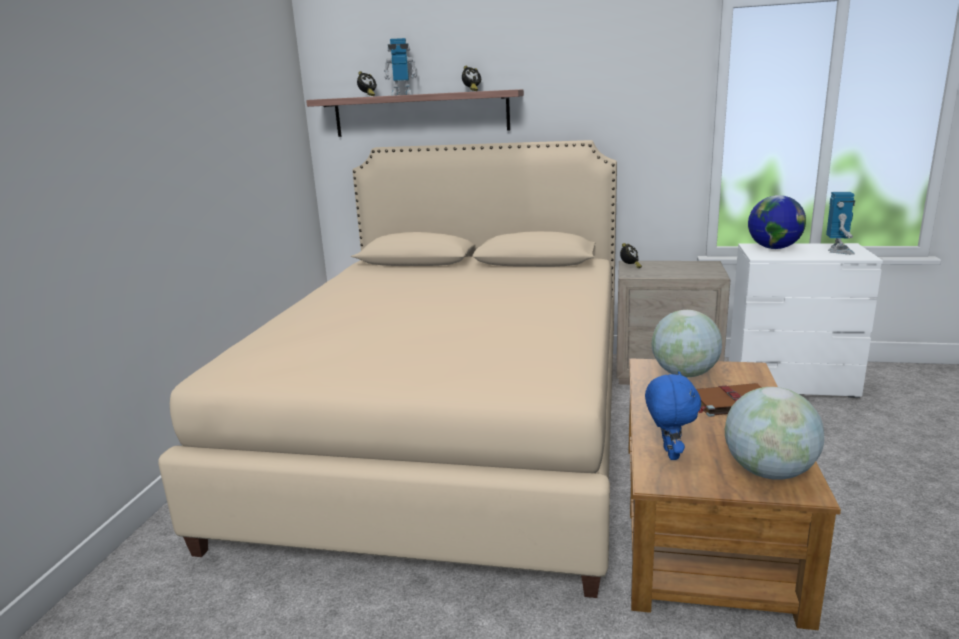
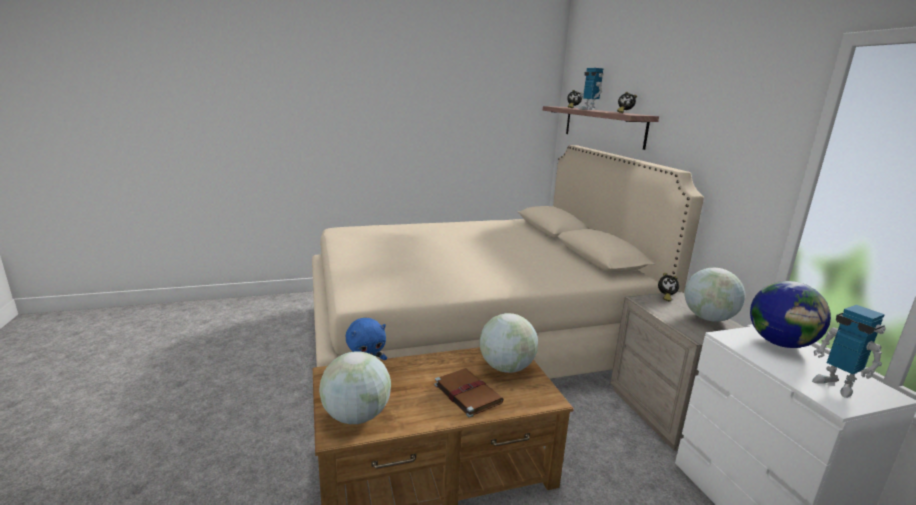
camera: 60 degrees right, 0 degrees up
(681, 265) = (708, 318): none -> globe
(838, 251) = (836, 385): toy robot -> toy robot turned 75 degrees clockwise

